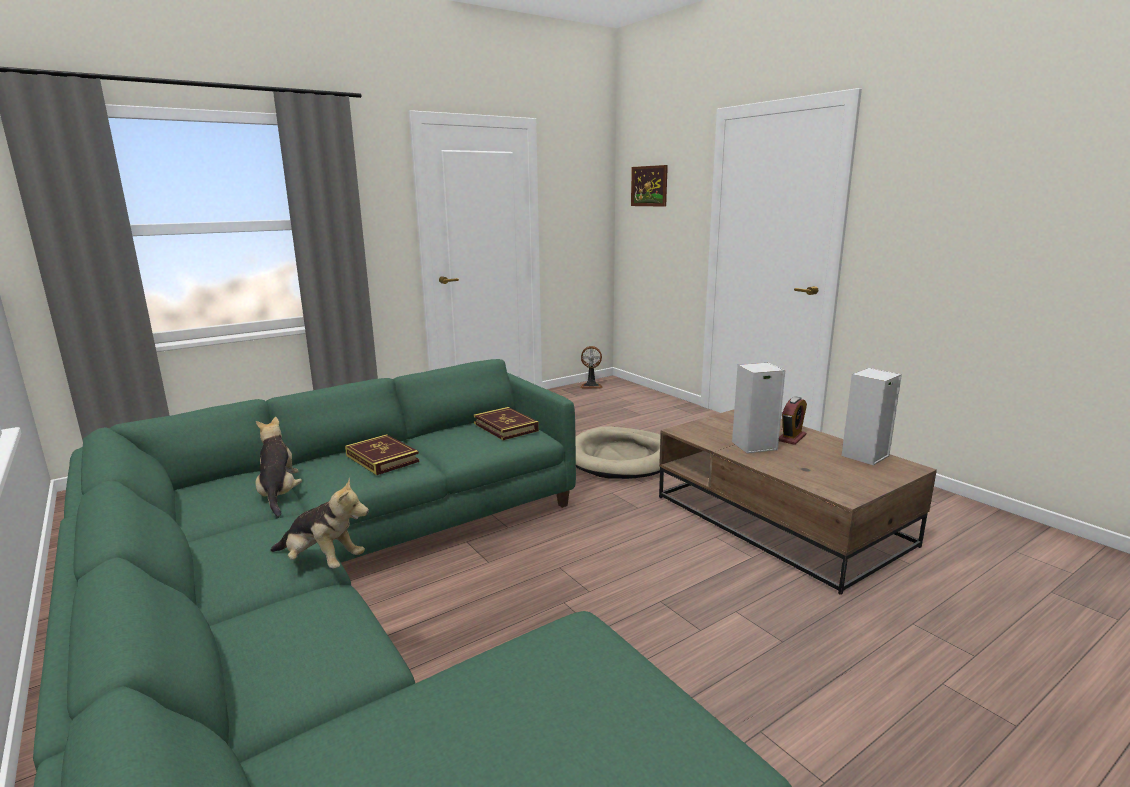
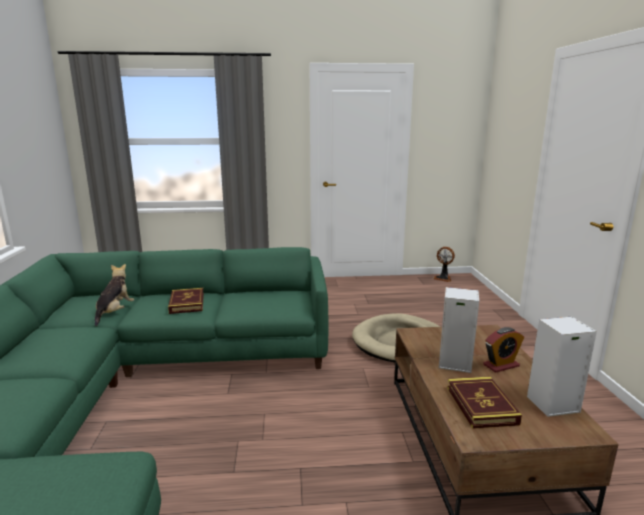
camera: 30 degrees right, 0 degrees up
(321, 561) = (67, 361): plush toy -> none
(505, 427) = (284, 299): book -> book (481, 405)
(649, 186) = (506, 118): picture -> none

